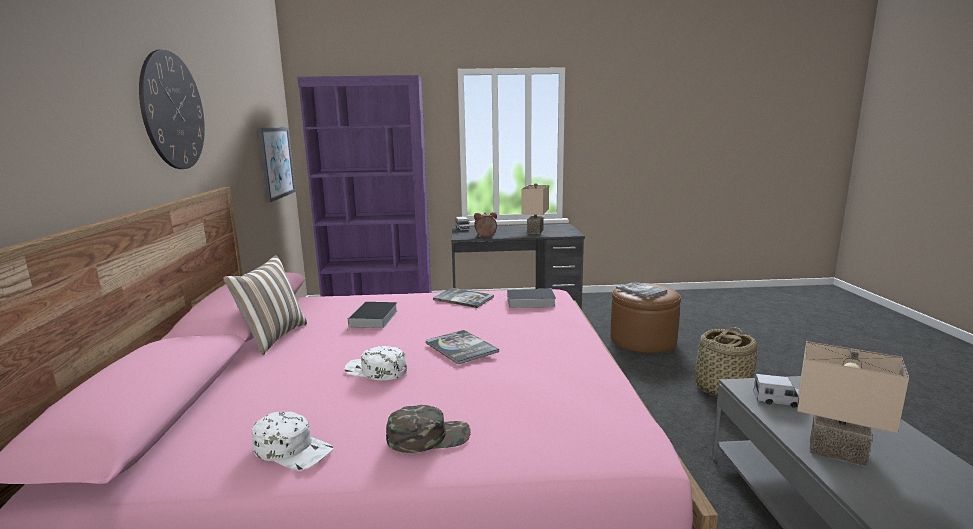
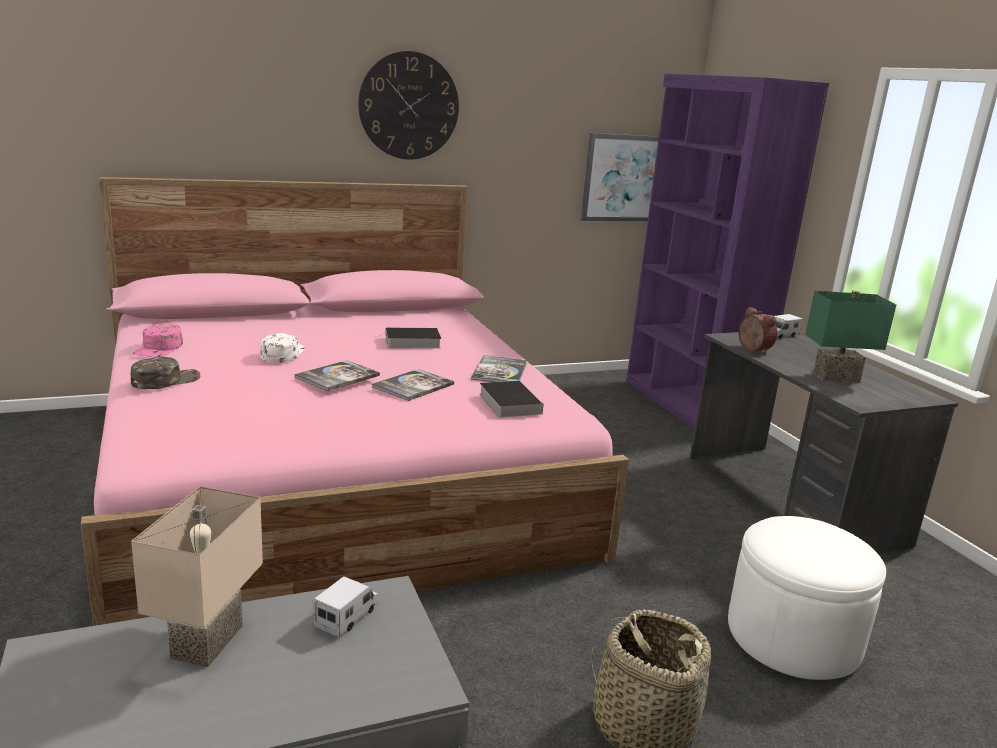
camera: 70 degrees right, 5 degrees up
(272, 337) = (352, 318): pillow -> none
(293, 449) = (159, 349): white cap -> pink cap
(428, 436) = (165, 380): green cap -> green cap turned 105 degrees counterclockwise
(534, 231) = (836, 377): beige table lamp -> green table lamp
(641, 290) = (801, 537): book -> book (413, 386)
(643, 340) = (793, 636): brown ottoman -> white ottoman
(777, 401) = (347, 617): toy truck -> toy truck turned 150 degrees counterclockwise

